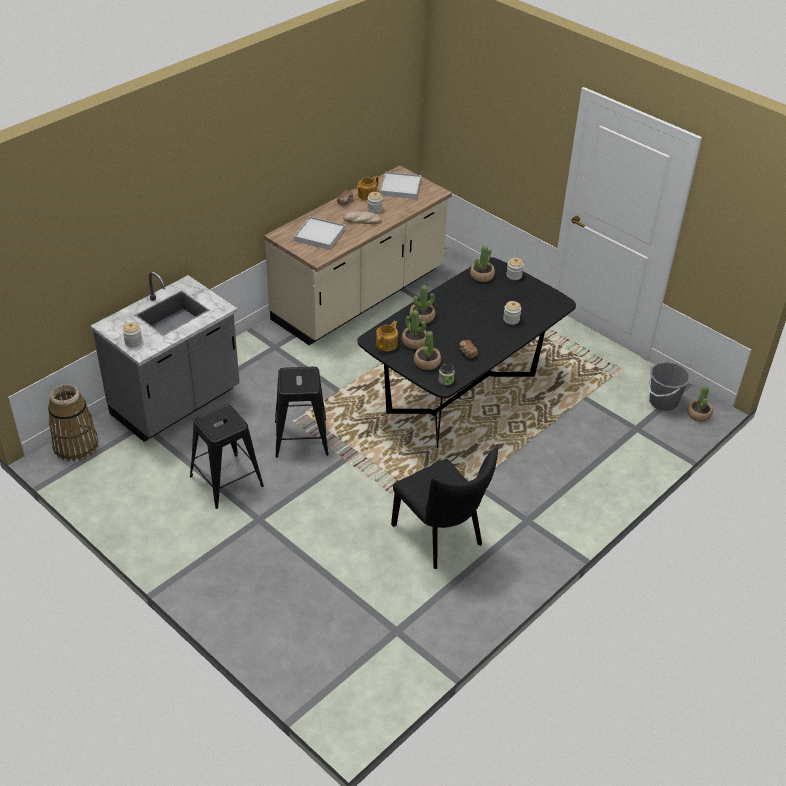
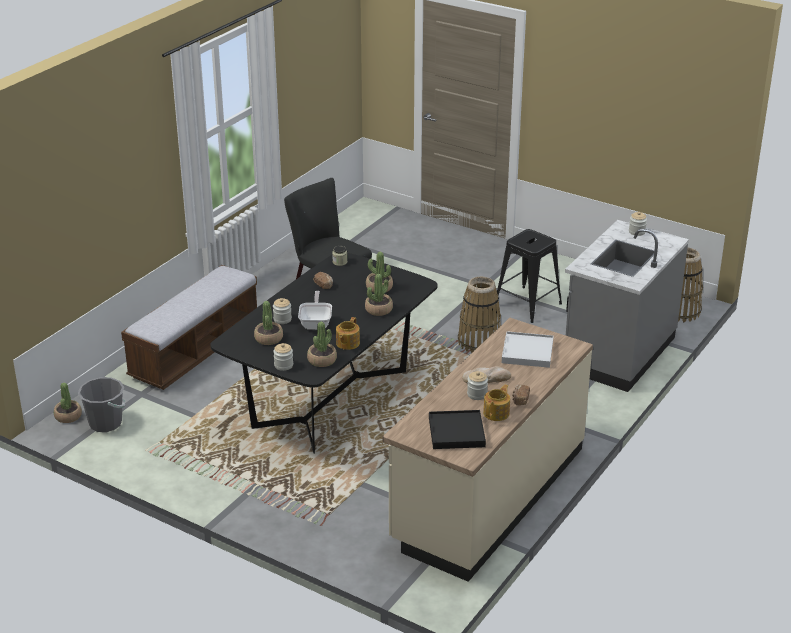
camera: 170 degrees right, 10 degrees down
(301, 438) = (479, 342): black stool -> basket
(387, 344) = (406, 282): teapot -> teapot (347, 343)
(400, 187) = (456, 432): white tray -> black tray
(427, 362) = (361, 273): potted plant -> potted plant (269, 338)
(481, 312) = (316, 323): none -> frying pan
(589, 474) = (195, 350): none -> bench

